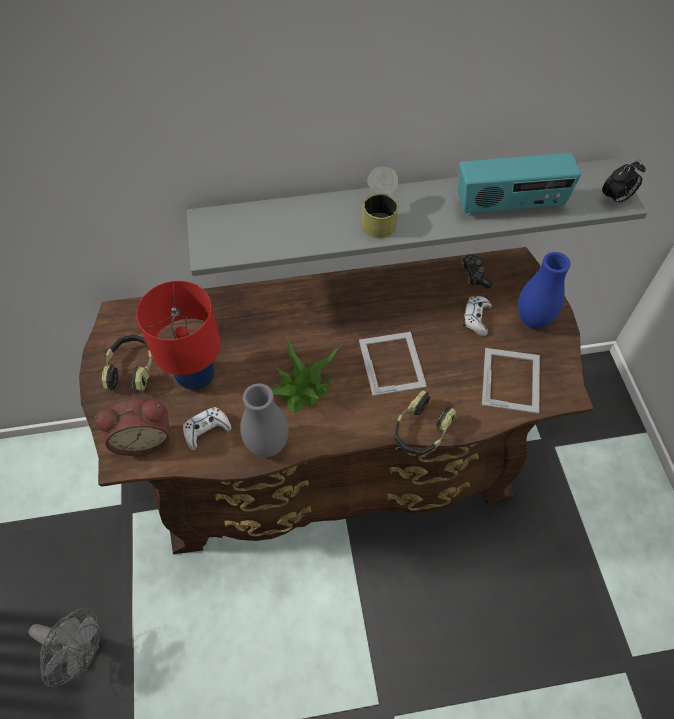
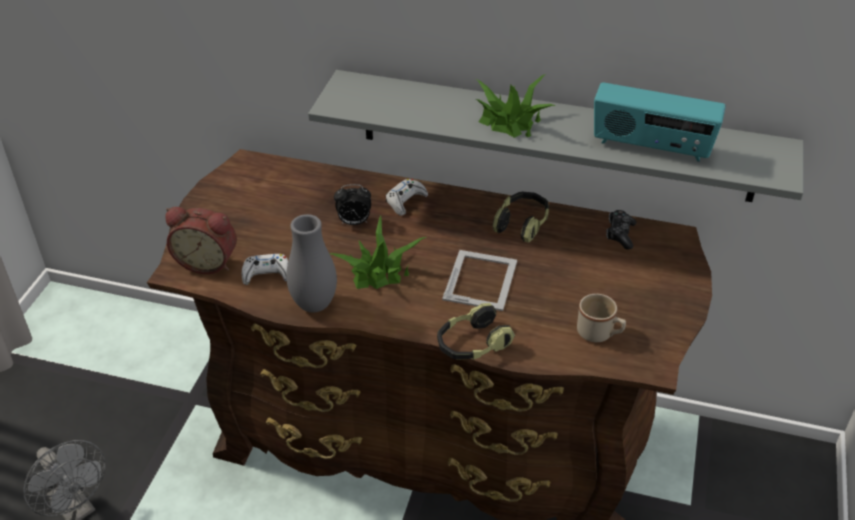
camera: 25 degrees right, 15 degrees down
(131, 369) = (231, 206): headphones -> headphones (521, 223)
(197, 379) = (284, 233): red table lamp -> none
(380, 217) = (510, 121): can -> potted plant
(476, 318) = (596, 271): white game controller -> white game controller (405, 201)
(511, 379) = (599, 334): picture frame -> beige mug
(532, 320) = (659, 291): blue vase -> none
(615, 199) = (774, 172): alarm clock -> alarm clock (354, 222)

